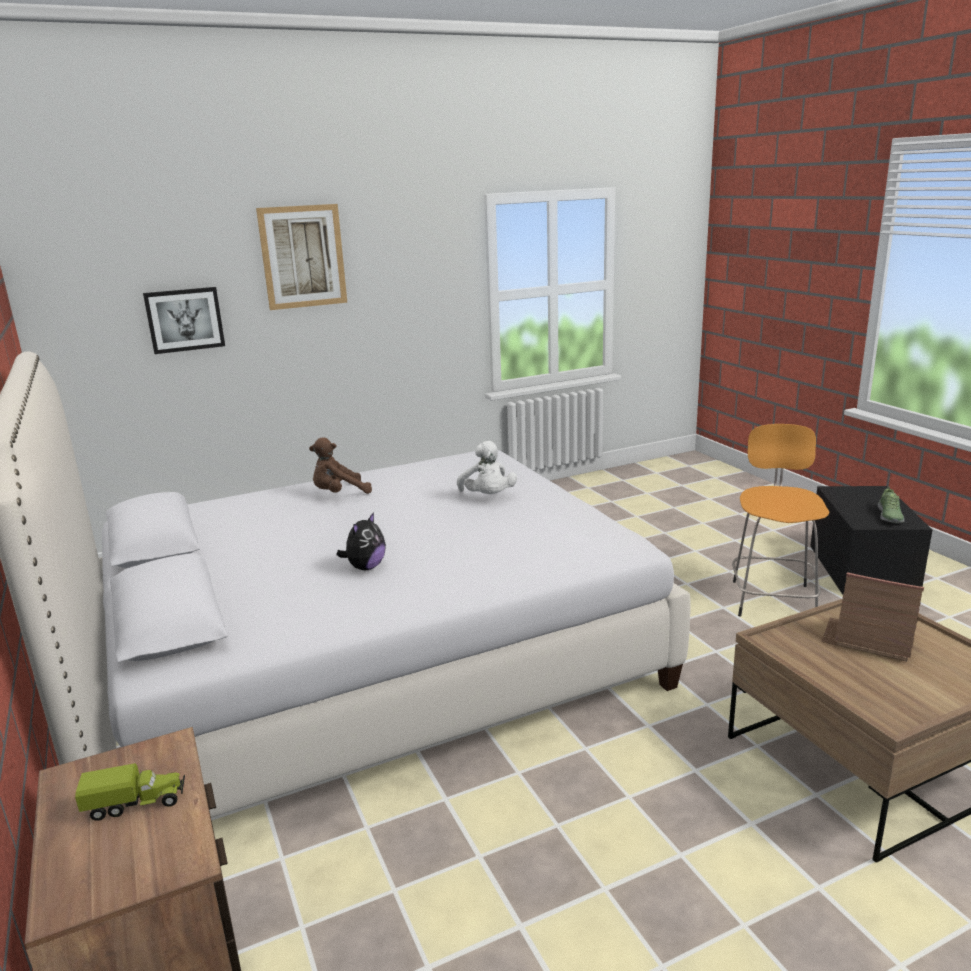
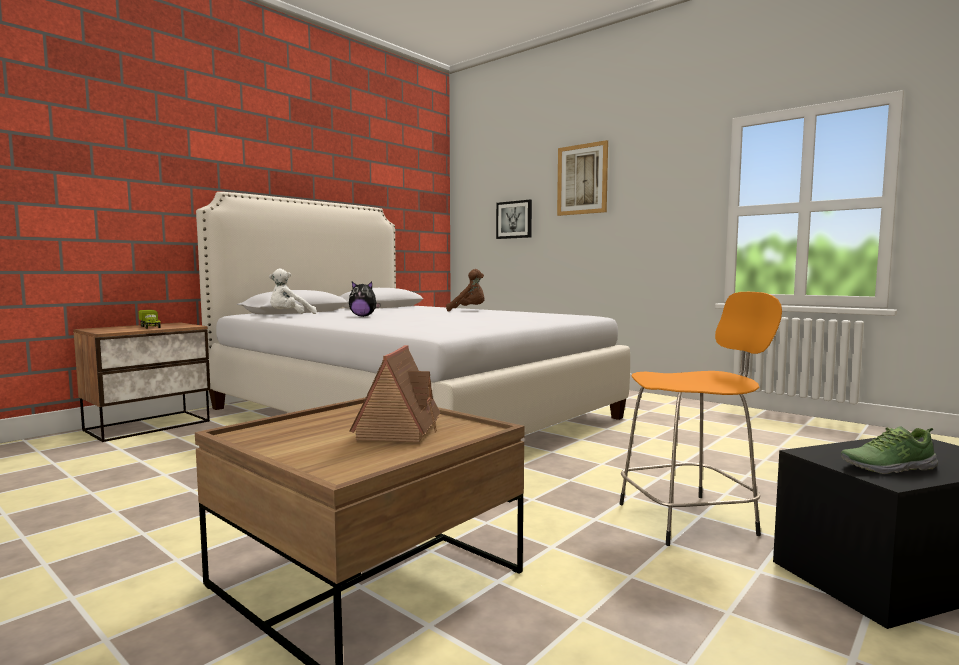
camera: 65 degrees right, 15 degrees down
(339, 494) = (468, 310): brown plush toy -> brown plush toy turned 150 degrees clockwise
(488, 497) = (499, 319): white plush toy -> white plush toy (289, 315)

